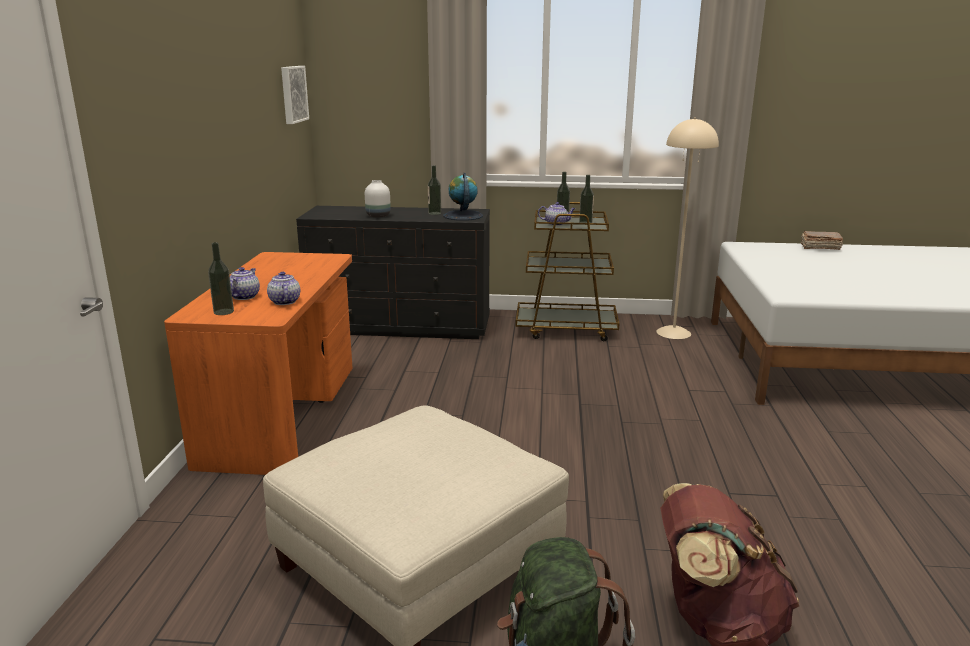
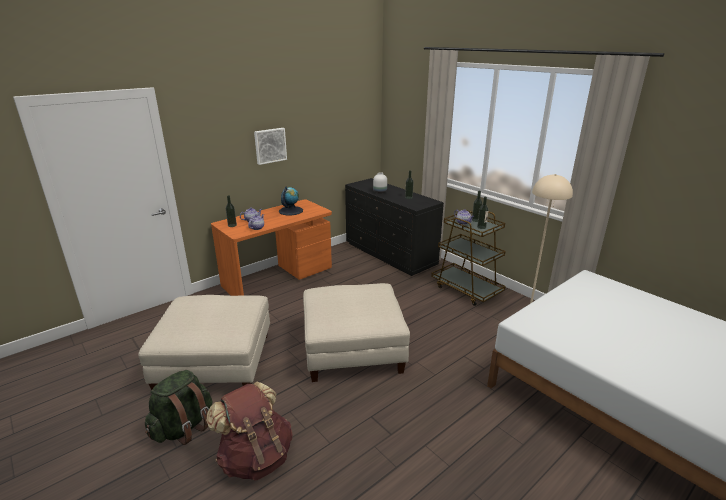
camera: 45 degrees right, 5 degrees up
(292, 94) = (358, 119): picture -> picture (270, 145)
(463, 216) = (417, 203): globe -> globe (290, 211)
(571, 442) = (353, 348): none -> beige ottoman
(819, 247) = (653, 301): brown book -> none

